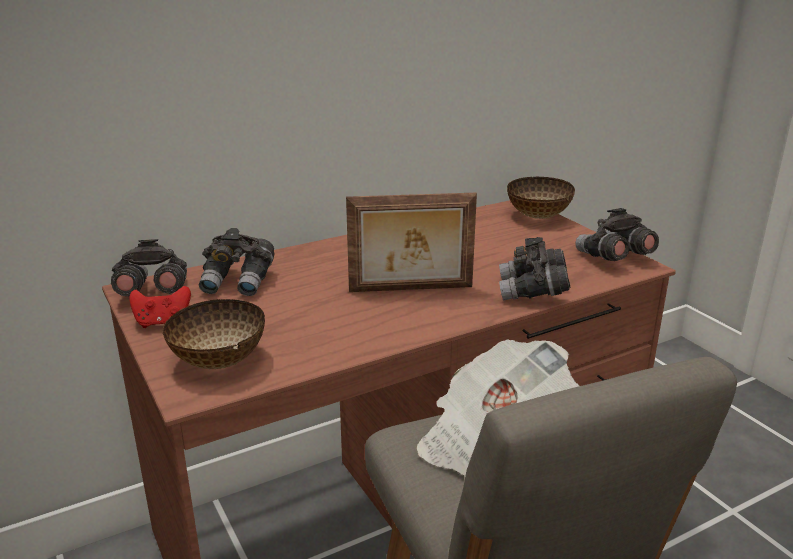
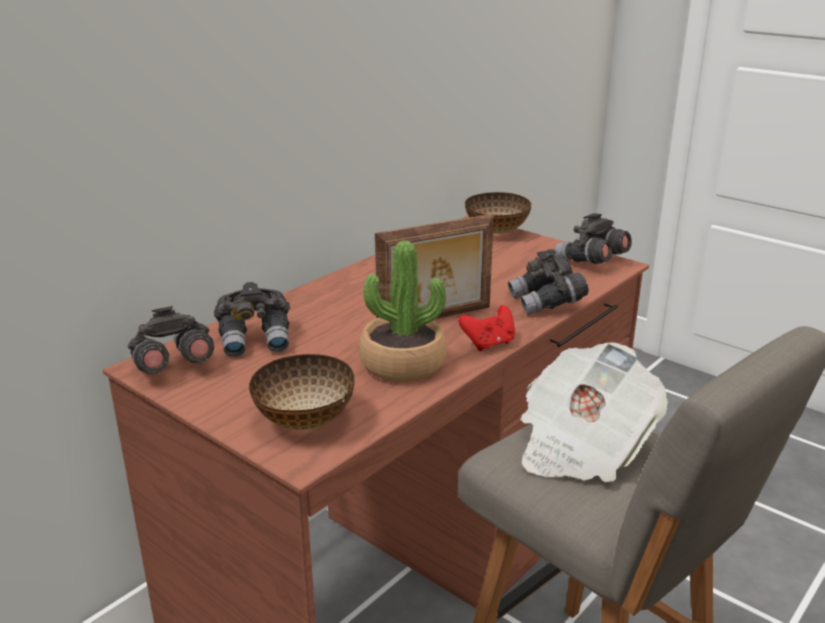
camera: 20 degrees left, 0 degrees up
(162, 322) = (209, 394): red game controller -> red game controller (489, 344)
(346, 326) = (402, 364): none -> potted plant

